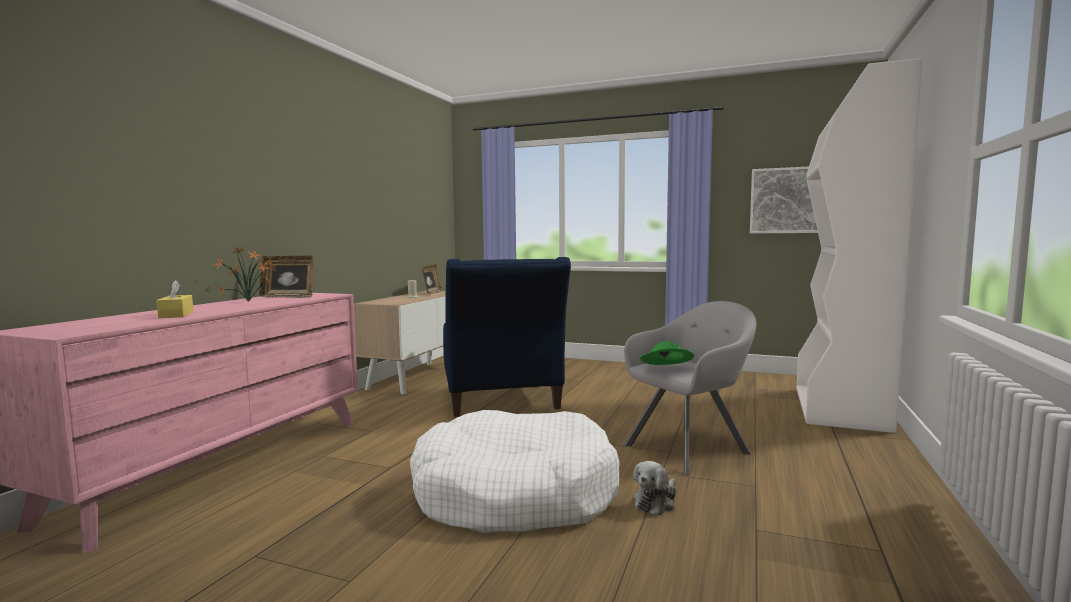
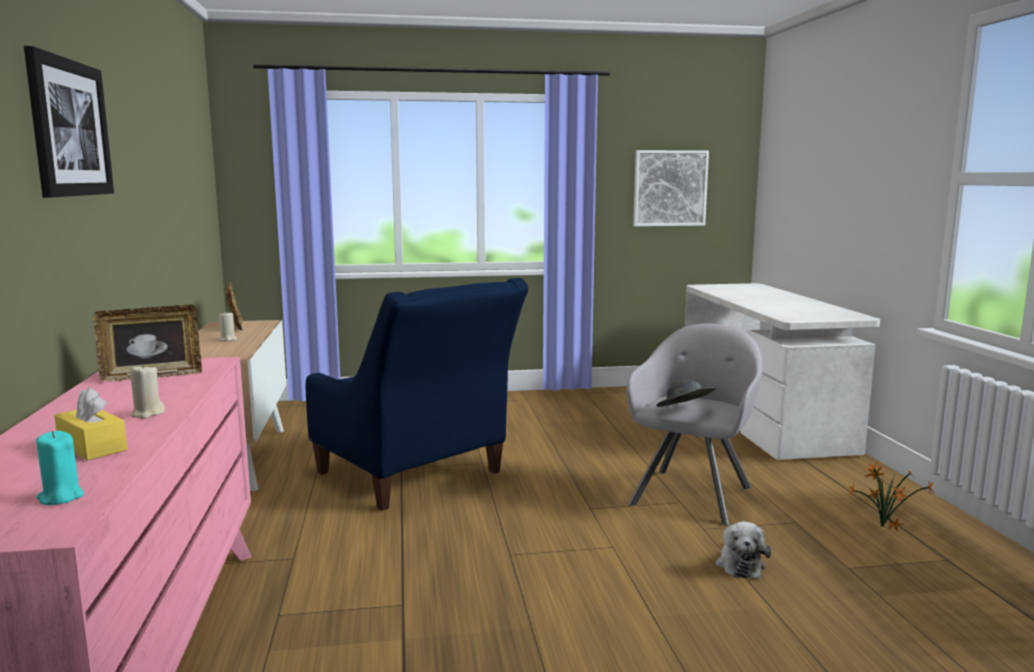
camera: 30 degrees left, 5 degrees up
(107, 326) = (60, 497): none -> turquoise candle
(236, 307) = (147, 414): none -> beige candle
(250, 302) = (120, 396): potted plant -> potted plant (882, 526)
(275, 156) = (69, 128): none -> picture
(514, 494) = (598, 596): white dog bed -> none
(666, 370) = (684, 412): green hat -> grey hat
(841, 409) = (762, 419): white bookcase -> white desk

